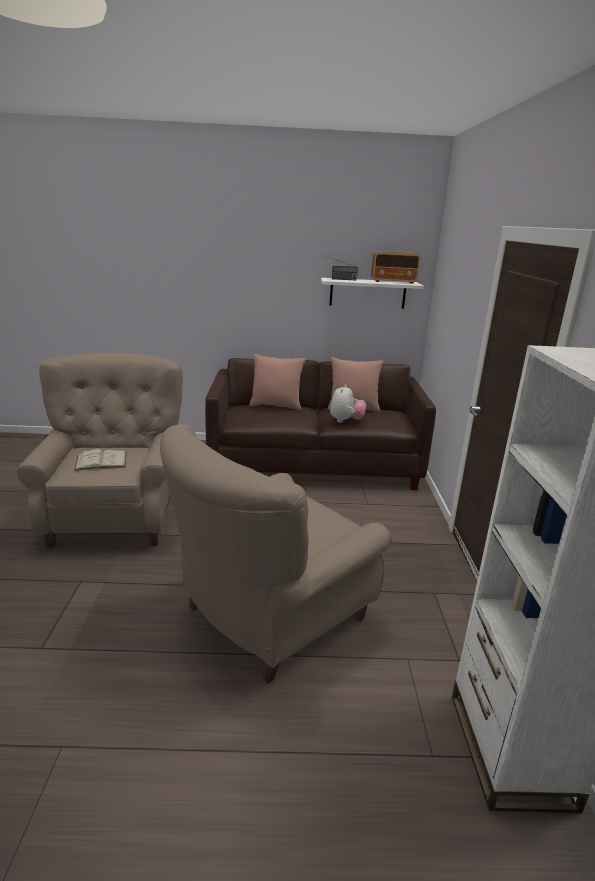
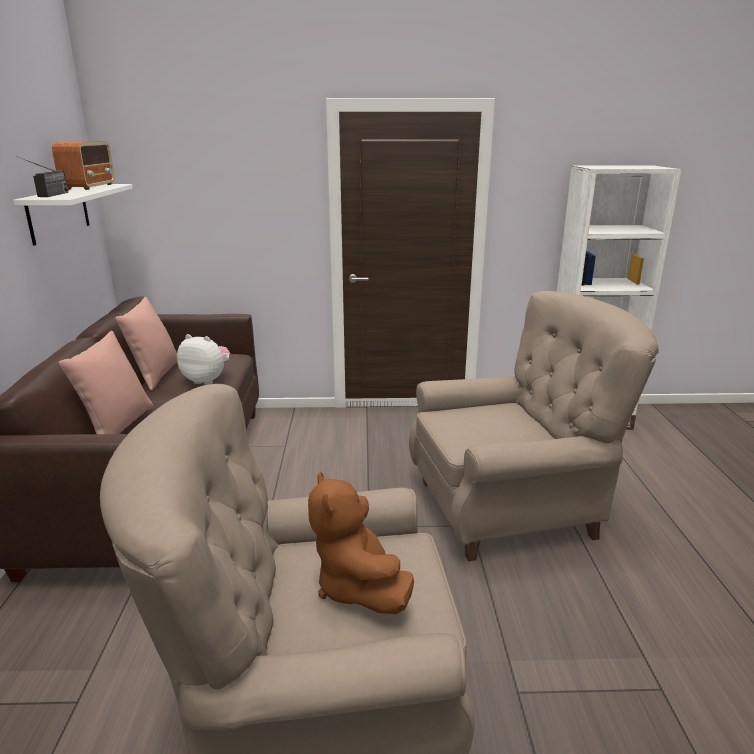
camera: 90 degrees left, 0 degrees up
(101, 461) = (357, 587): white book -> brown plush toy
(269, 616) = (512, 508): beige armchair -> beige armchair turned 60 degrees counterclockwise

